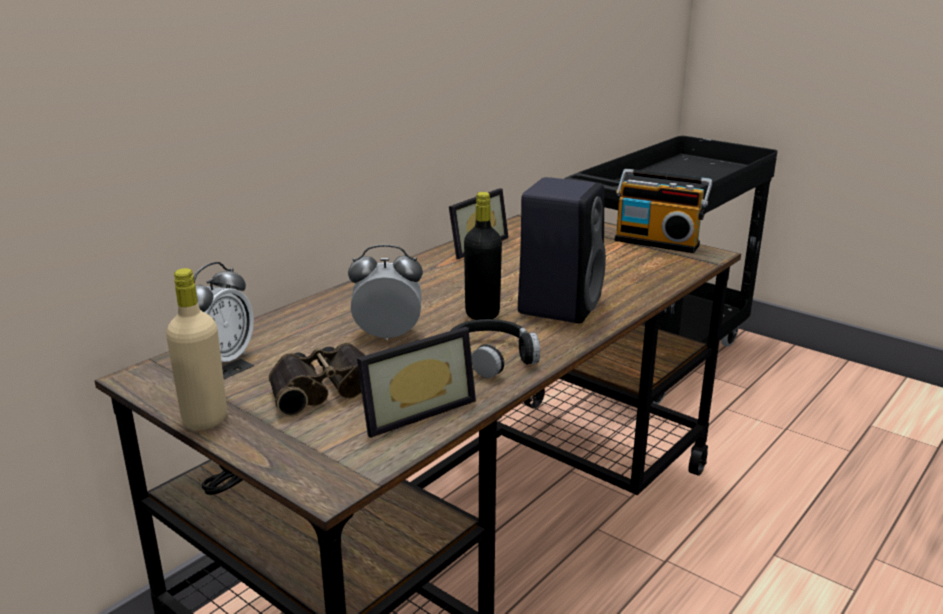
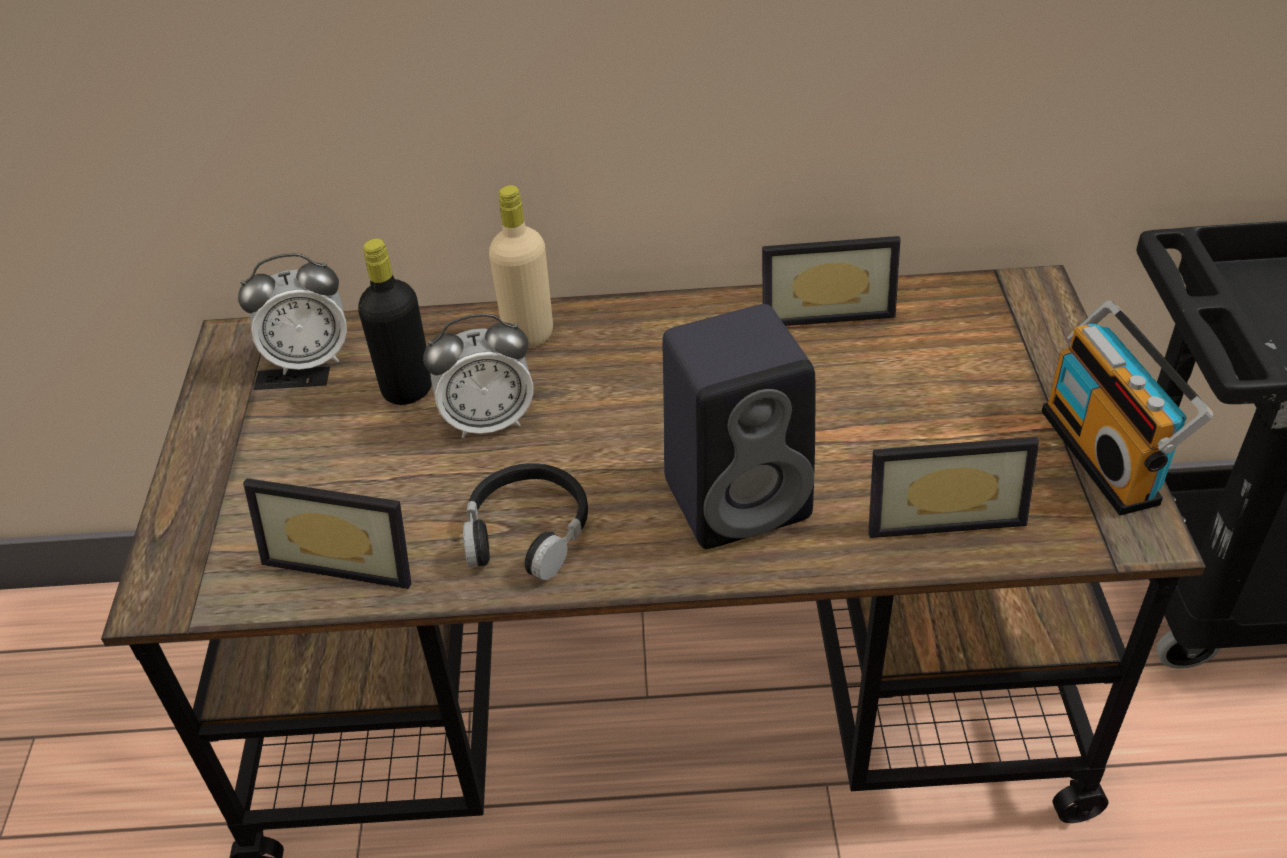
camera: 50 degrees right, 20 degrees up
(205, 419) = (198, 436): beige bottle -> beige bottle (528, 335)
(325, 388) = (327, 464): binoculars -> none
(388, 335) = (488, 421): alarm clock -> alarm clock turned 120 degrees clockwise
(482, 314) = (630, 451): black bottle -> black bottle (407, 389)
(639, 276) = (941, 511): none -> picture frame

